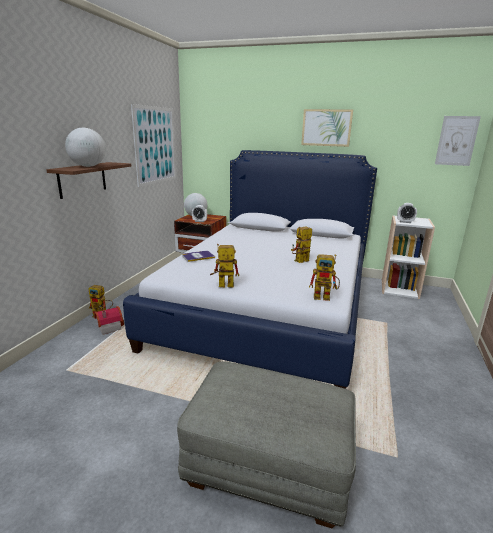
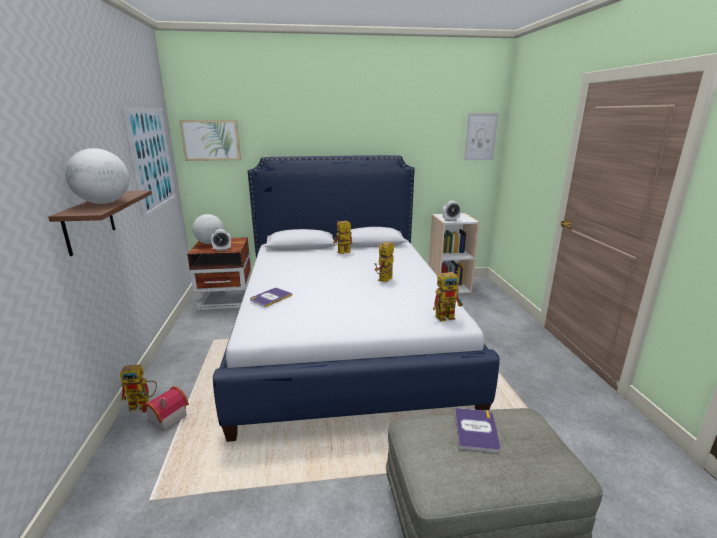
camera: 25 degrees left, 0 degrees up
(222, 286) = (336, 329): toy robot -> toy robot (341, 253)
(273, 386) = (476, 430): none -> book
(326, 127) = (356, 127): picture -> picture (211, 140)

